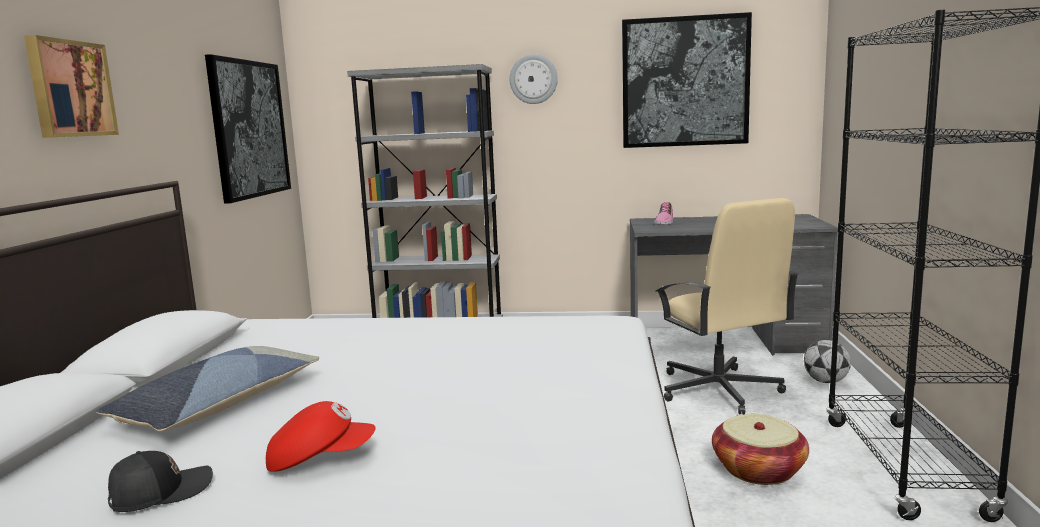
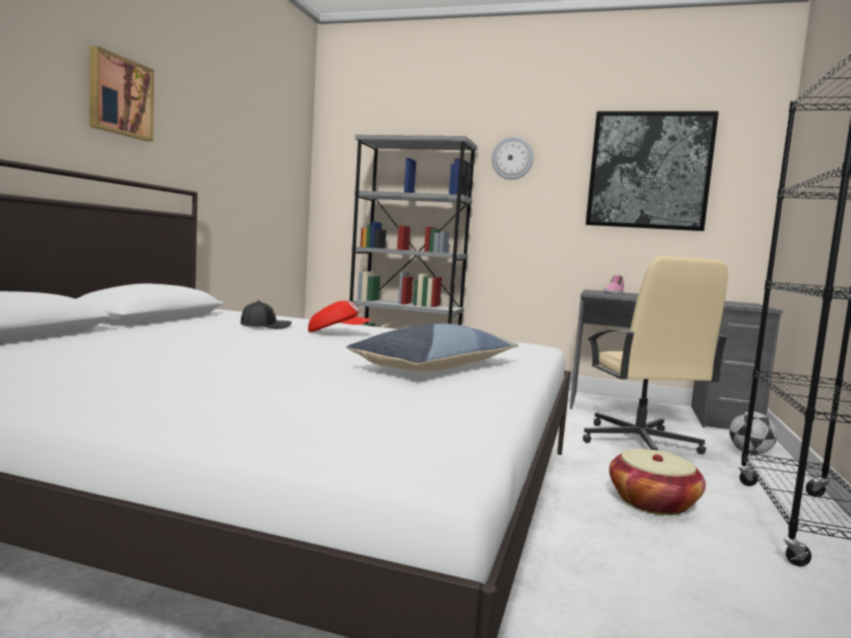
camera: 10 degrees right, 5 degrees down
(160, 492) = (77, 368): black cap -> black cap (264, 326)
(219, 404) = (166, 339): pillow -> pillow (435, 367)
(249, 129) = (270, 173): picture -> none
(320, 459) = (215, 371): red cap -> red cap (337, 333)

